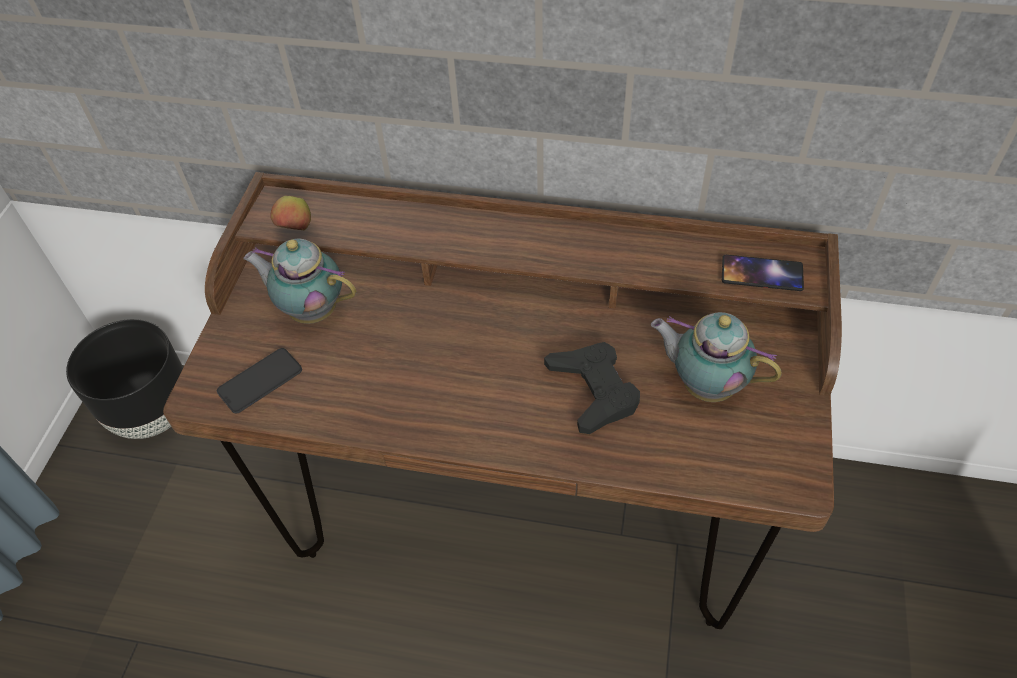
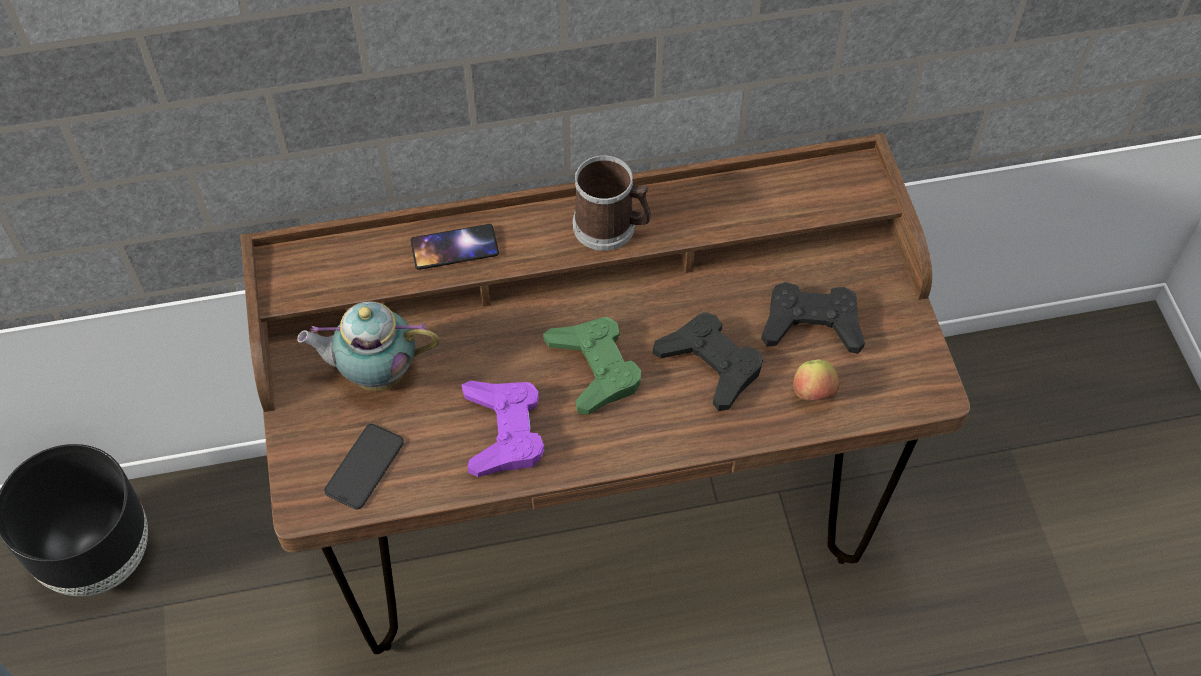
camera: 25 degrees left, 5 degrees up
(296, 229) = (325, 289): apple -> apple (813, 393)
(386, 389) = (504, 431): none -> purple game controller
(490, 362) = (594, 368): none -> green game controller
(551, 246) = (611, 227): none -> mug
(704, 385) = (811, 324): teapot -> black game controller
(762, 274) = (829, 196): phone -> phone (454, 248)

